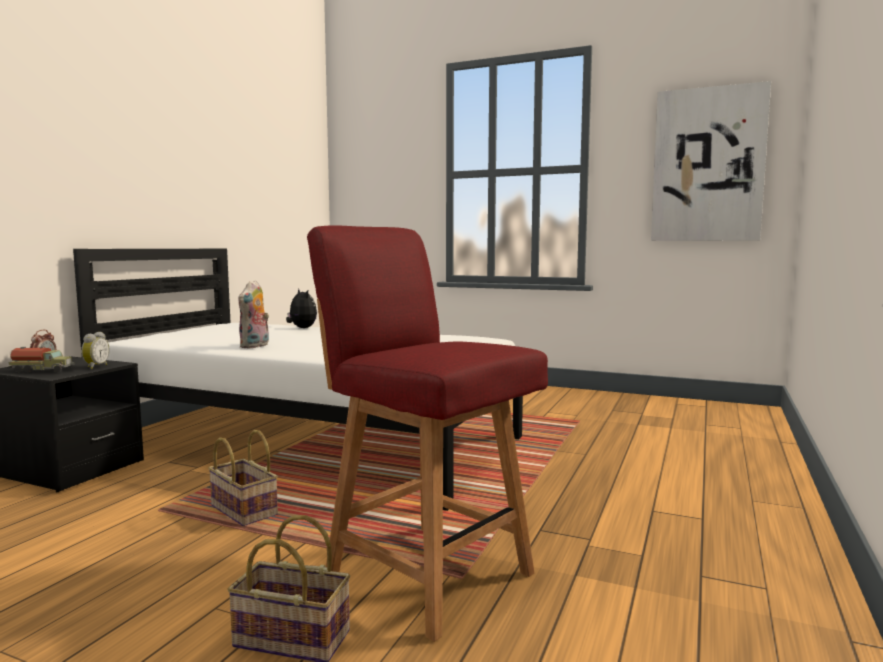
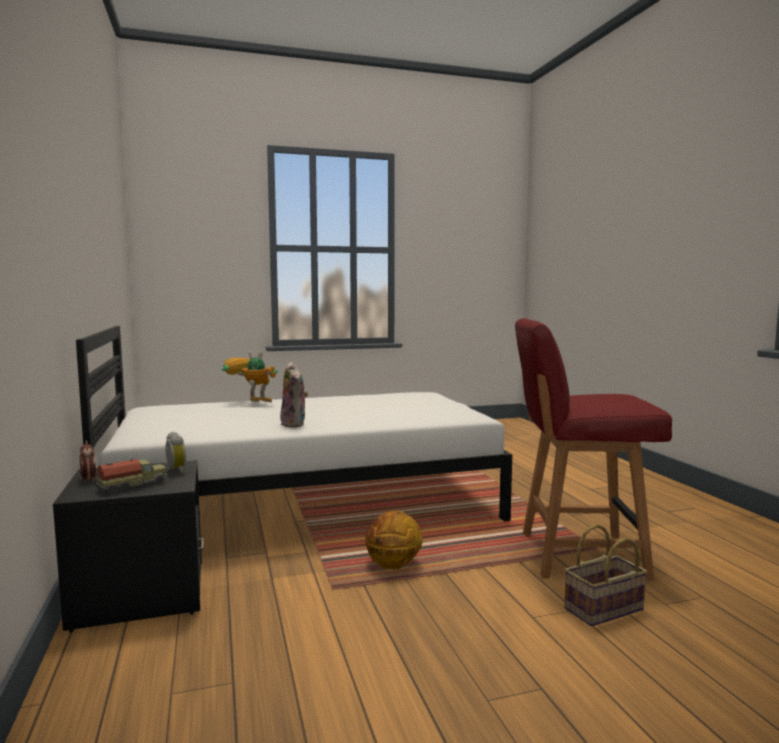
camera: 40 degrees left, 0 degrees up
(241, 511) = (393, 566): basket -> basketball
(301, 328) = (249, 403): plush toy -> toy robot
(708, 165) = (474, 254): picture -> none

